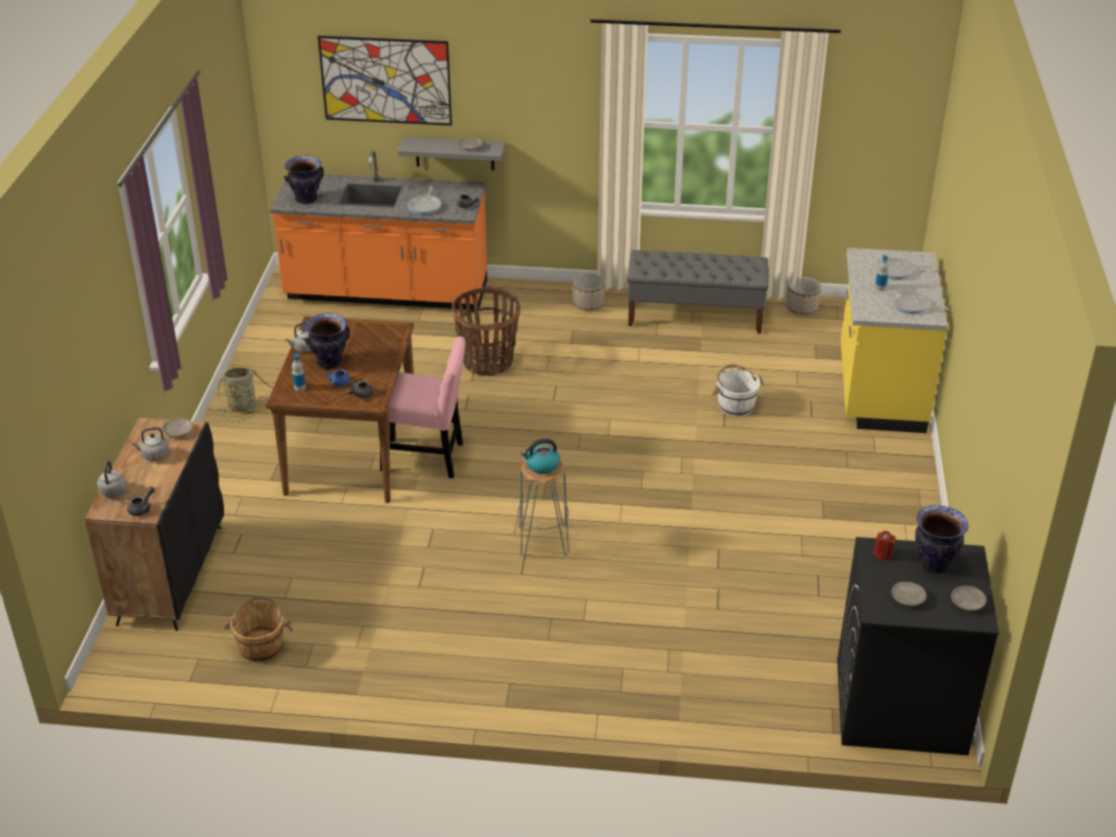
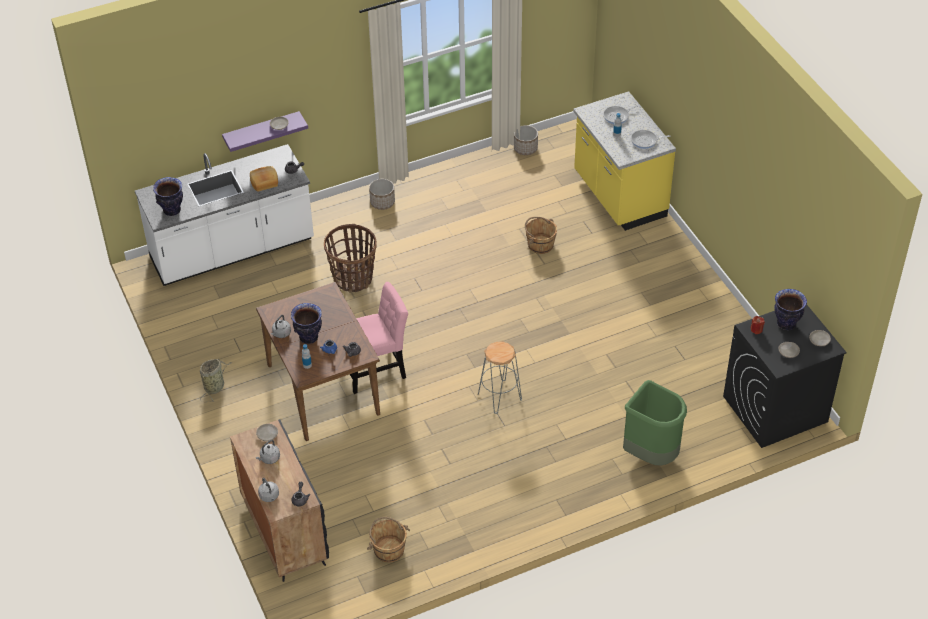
camera: 30 degrees left, 10 degrees up
(385, 80) = (205, 99): picture -> none
(386, 293) = (232, 251): orange counter -> white counter
(425, 206) = (264, 182): frying pan -> bread
(454, 153) = (262, 132): grey shelf -> purple shelf
(542, 465) = (499, 351): kettle -> none
(680, 685) = (651, 454): none -> green trash can
(695, 316) = (462, 183): grey bench -> none
(735, 405) = (540, 244): white bucket -> brown bucket

